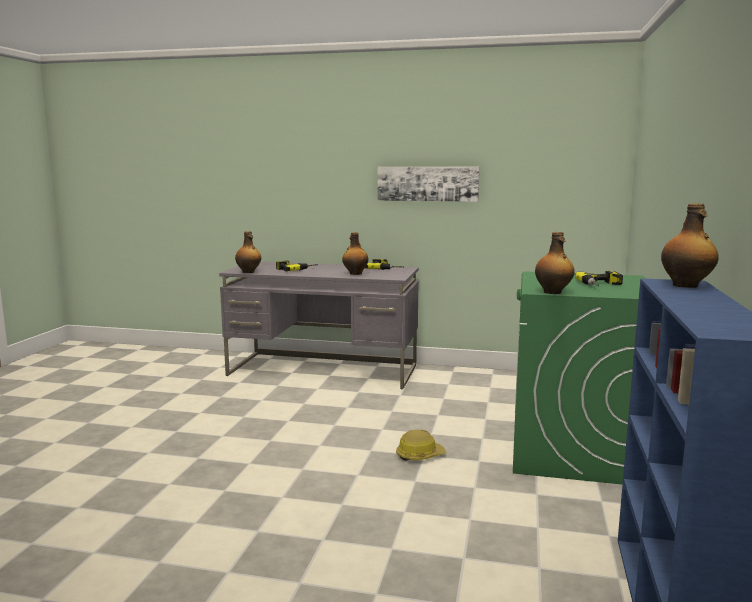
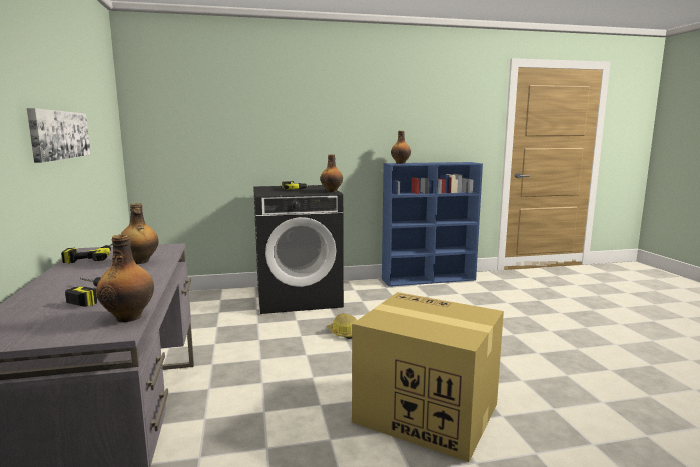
camera: 115 degrees left, 0 degrees up
(223, 453) = (424, 412): none -> cardboard box
(573, 452) = (298, 297): green washing machine -> black washing machine

